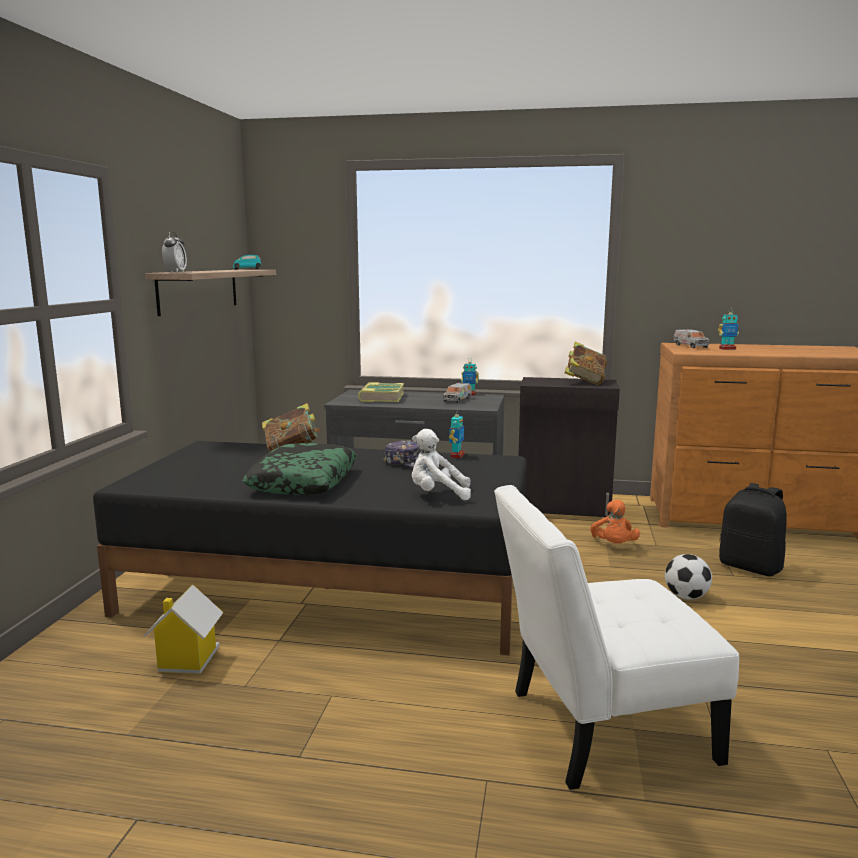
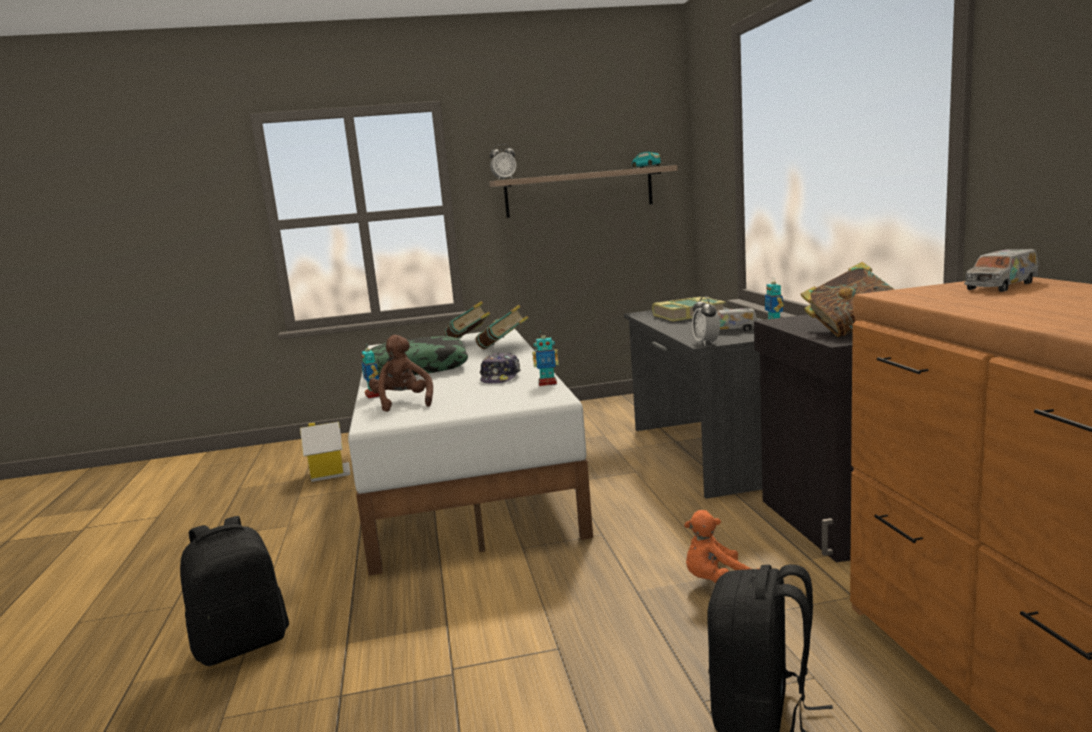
camera: 70 degrees right, 0 degrees up
(222, 457) = (469, 342): none -> book
(329, 587) = (466, 476): black bed -> white bed
(437, 495) = (403, 403): white plush toy -> brown plush toy
(486, 407) = (706, 343): none -> alarm clock
(600, 728) = (243, 643): white chair -> black backpack
(686, 597) = (578, 662): football -> none
(727, 349) = (1023, 298): toy robot -> toy robot (373, 395)

